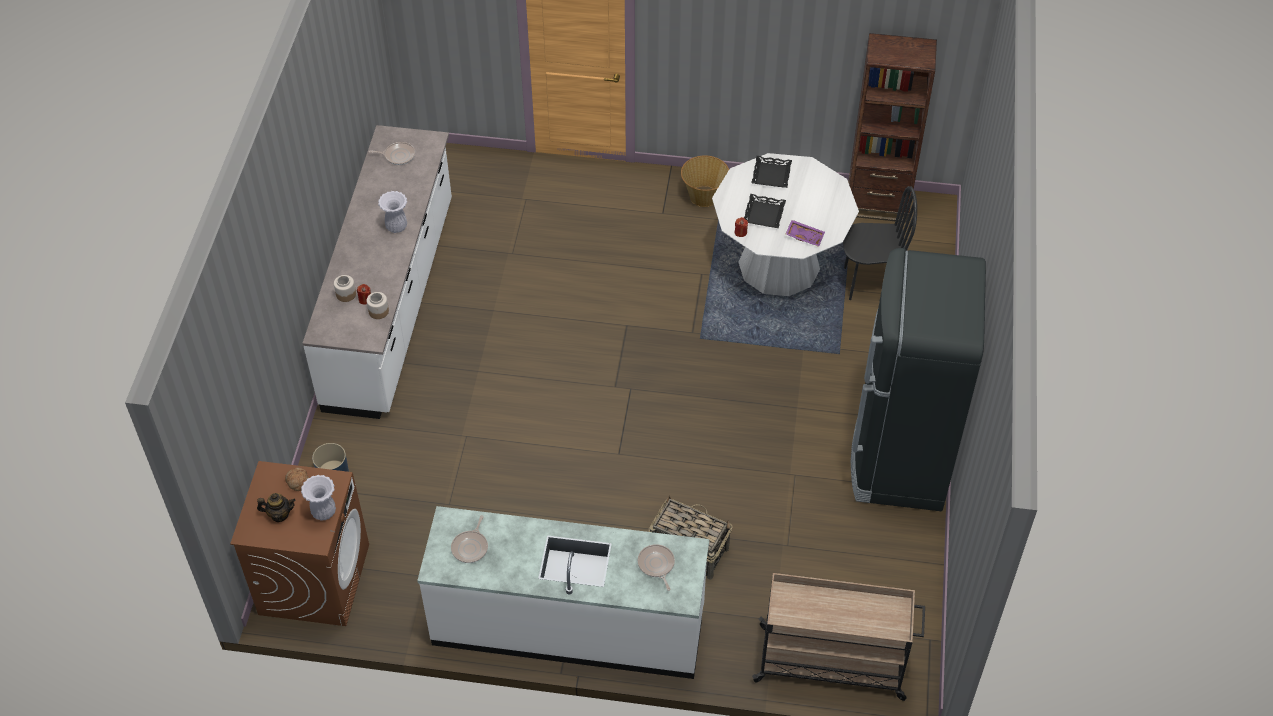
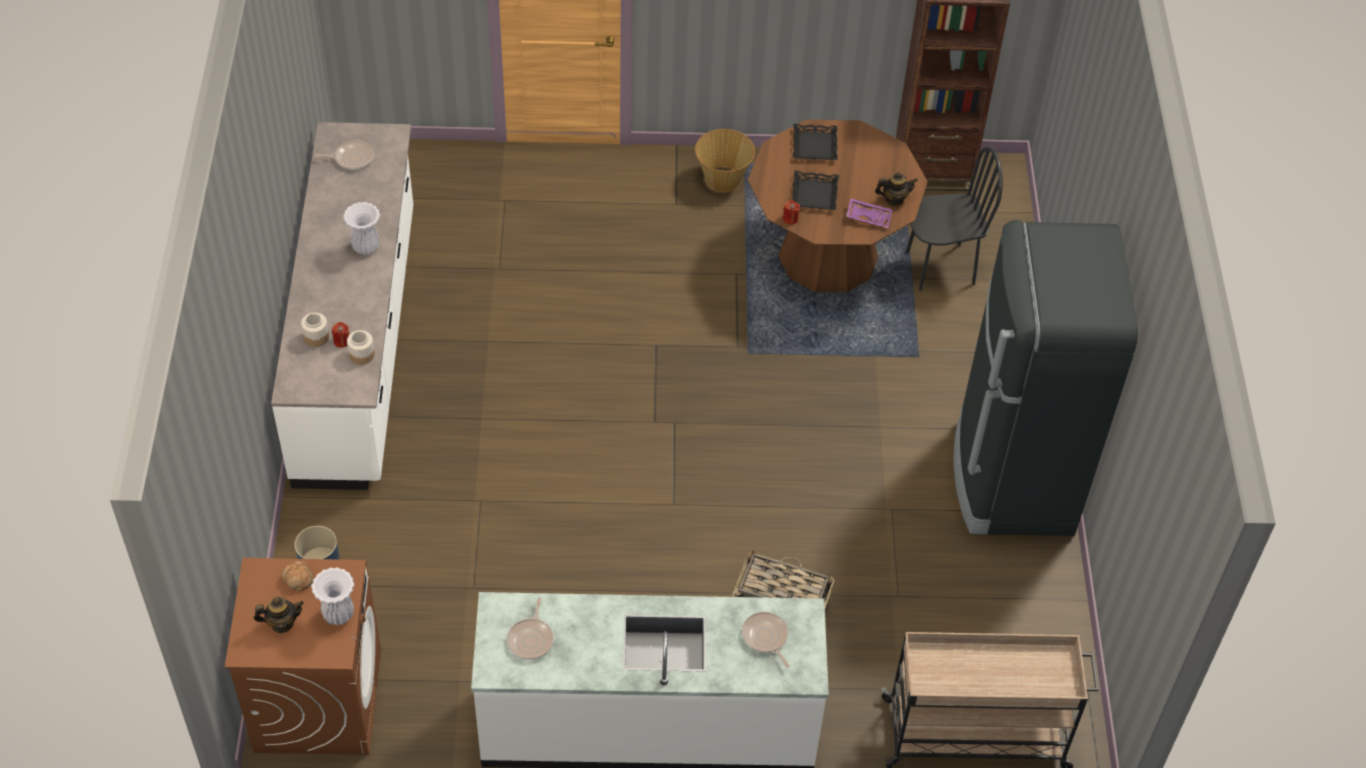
camera: 10 degrees left, 0 degrees up
(779, 266) = (828, 256): white dining table -> brown dining table
(828, 223) = (894, 199): none -> teapot

